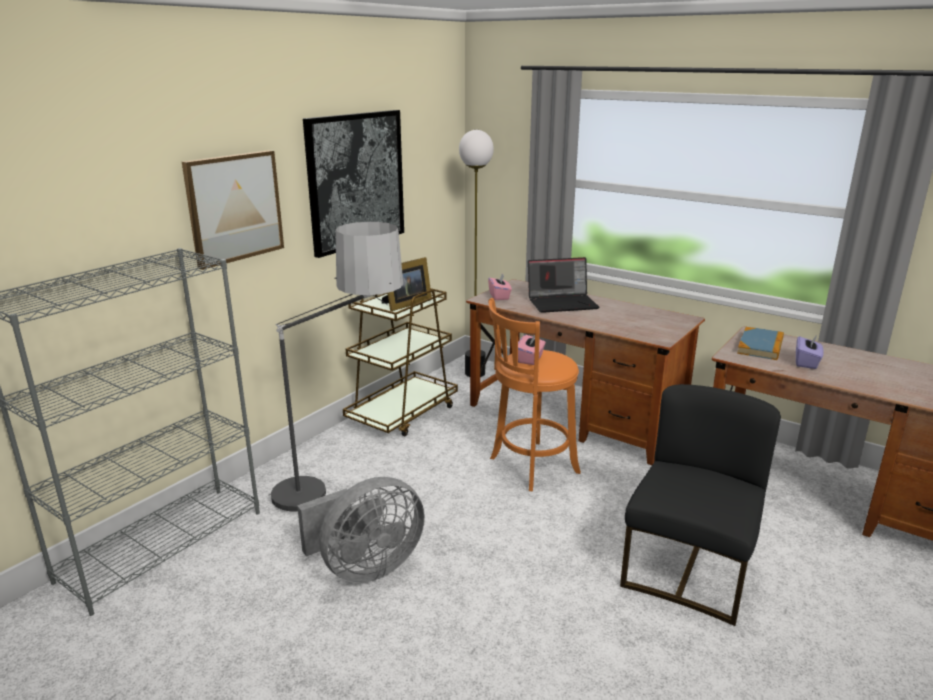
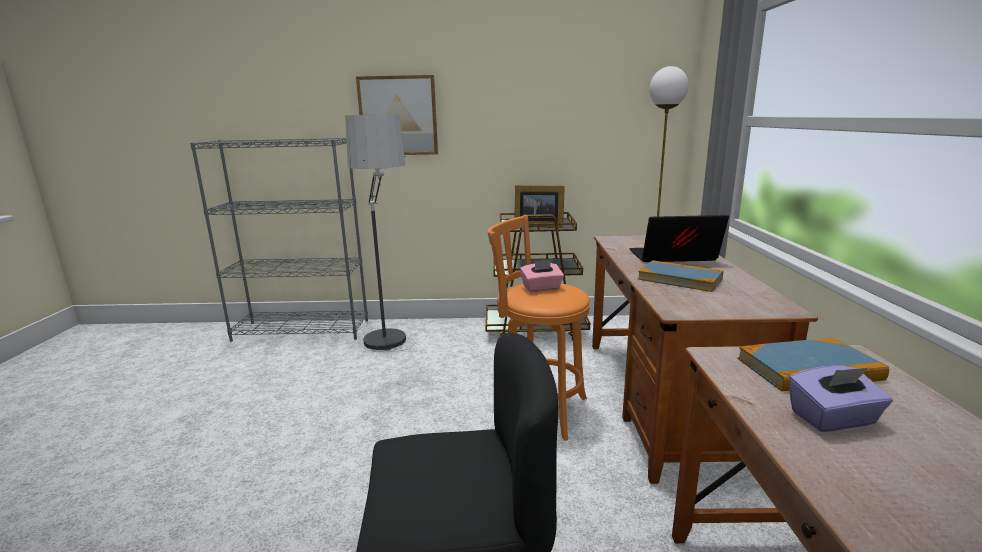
camera: 55 degrees right, 5 degrees down
(356, 181) = (527, 111): picture -> none
(365, 568) = (323, 395): grey fan -> none
(499, 296) = (629, 240): pink tissue box -> none
(563, 303) = (672, 258): laptop -> laptop turned 135 degrees clockwise
(608, 318) = (679, 279): none -> book

